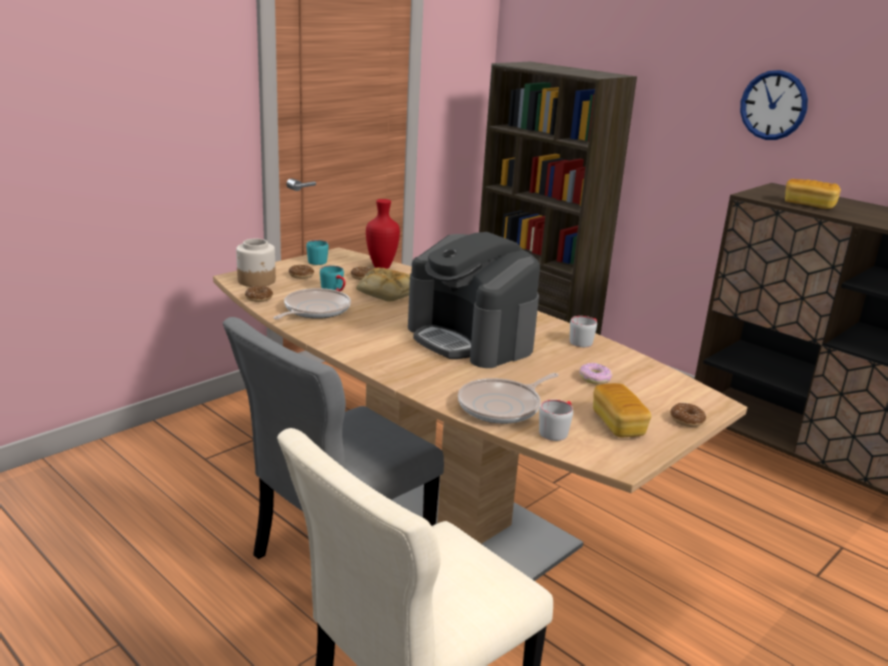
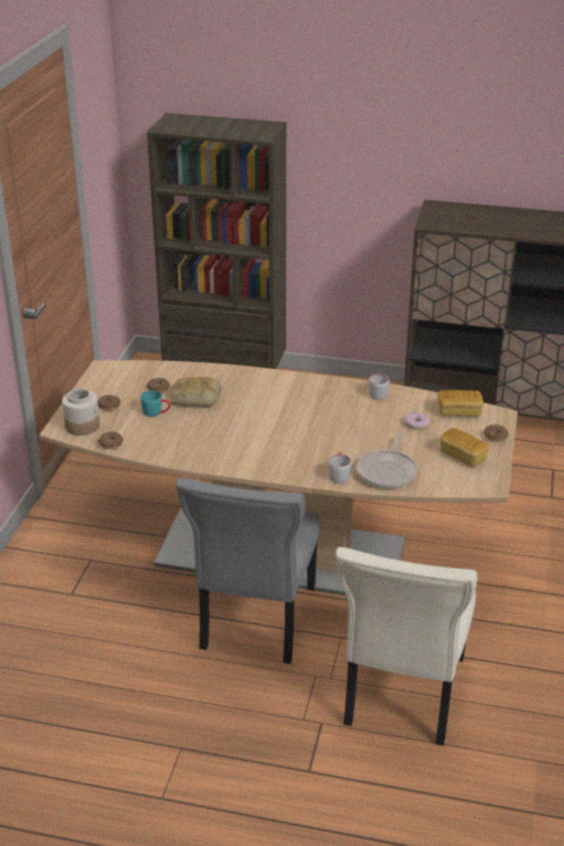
camera: 30 degrees left, 10 degrees up
(314, 310) = (168, 439): frying pan -> none
(316, 260) = (97, 383): turquoise mug -> none
(380, 267) = (157, 371): red vase -> none
(471, 339) = (306, 421): coffee machine -> none
(556, 430) = (435, 477): grey mug -> grey mug (339, 474)
(773, 105) = (415, 137): wall clock -> none
(809, 205) = (473, 225): bread -> bread (458, 412)

